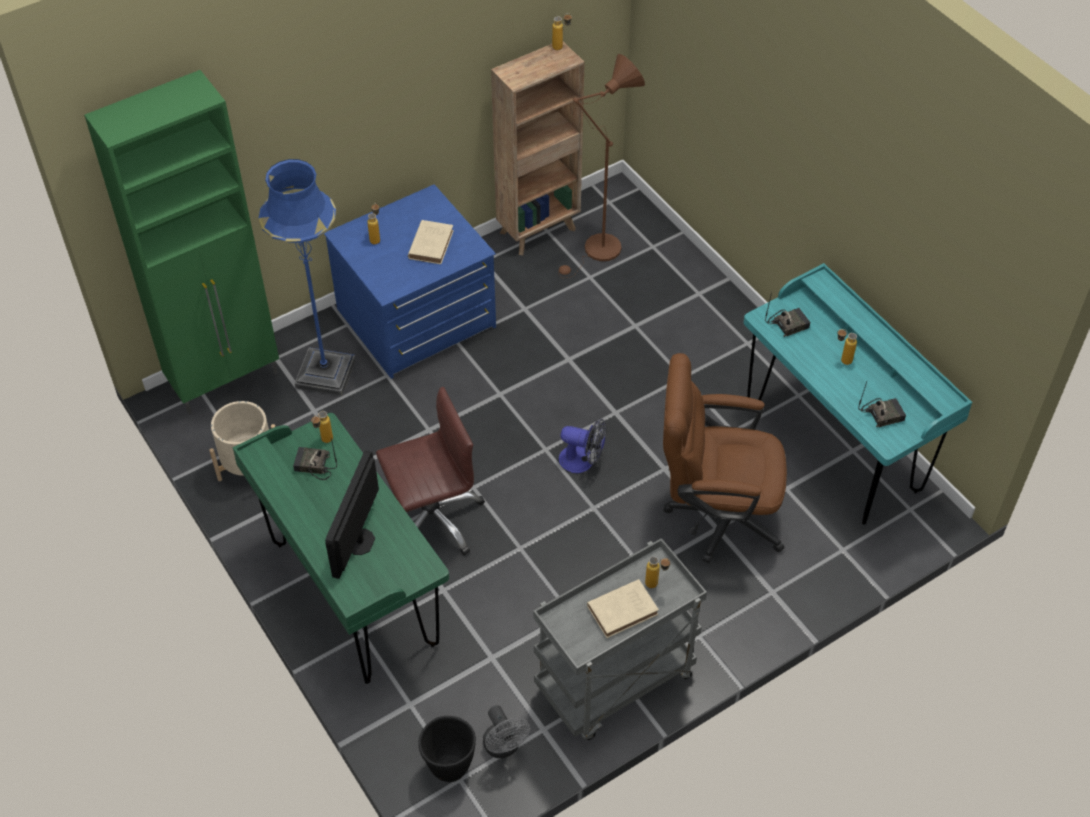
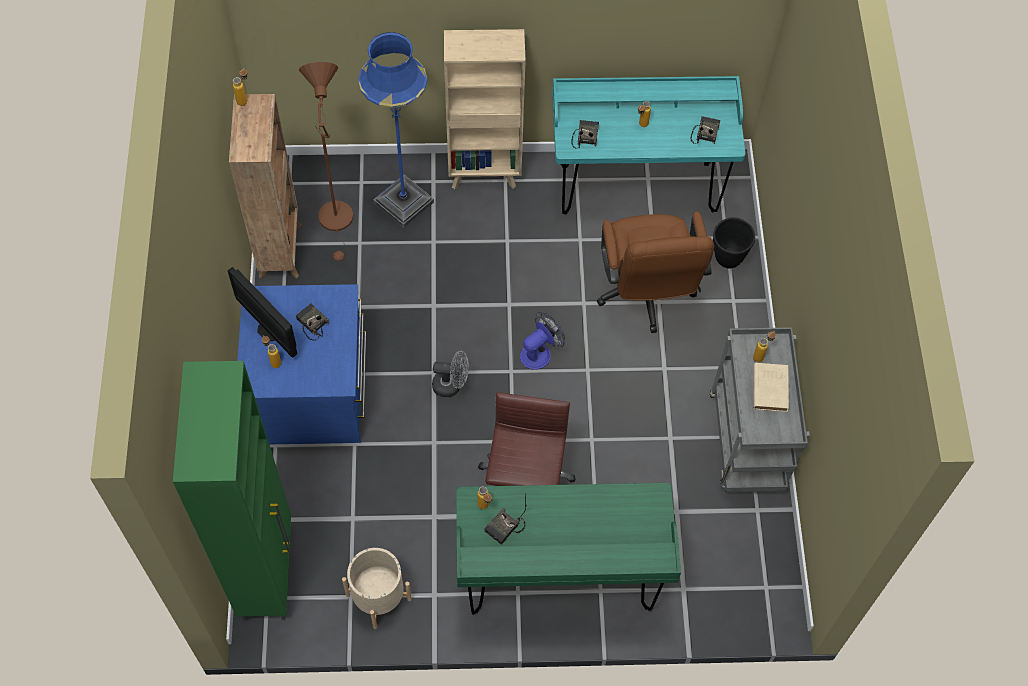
camera: 60 degrees left, 10 degrees up
(325, 374) = (318, 489): blue floor lamp -> blue floor lamp (404, 203)
(360, 542) = (602, 530): monitor -> monitor (270, 330)
(431, 243) = (312, 324): beige book -> radio
(449, 767) = (752, 589): black planter -> black planter (727, 259)
(504, 747) = (757, 544): grey fan -> grey fan (451, 385)
(714, 514) = (646, 296): brown office chair -> brown office chair turned 45 degrees counterclockwise
(741, 325) = (485, 173): none -> beige bookcase

